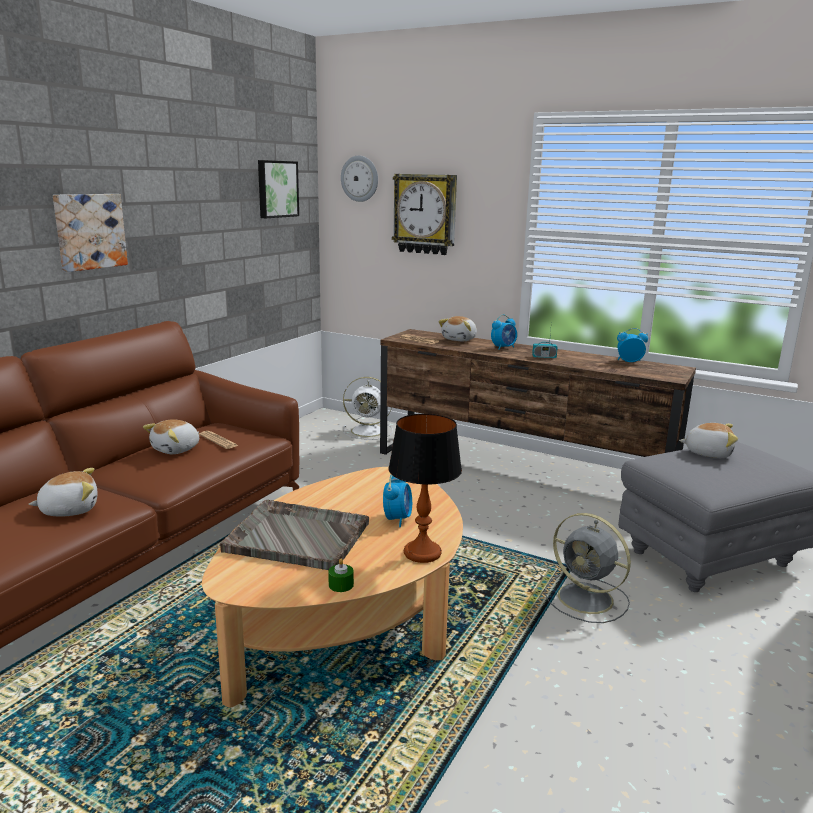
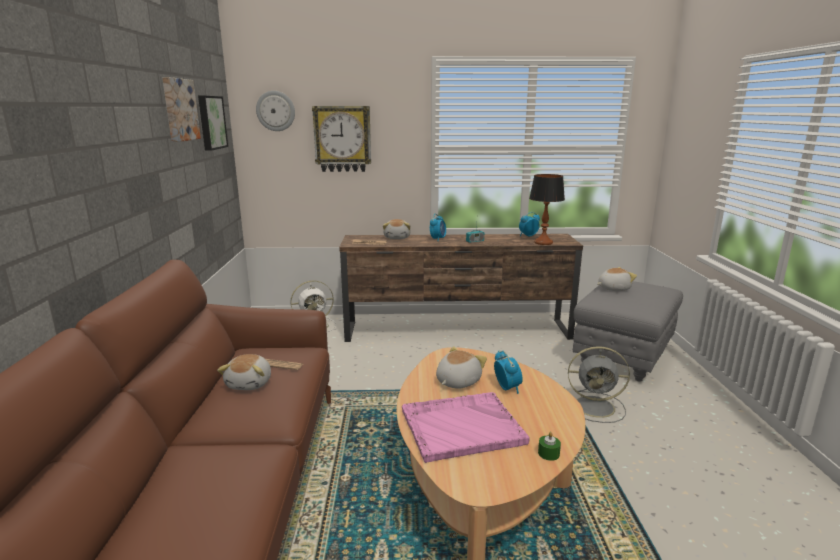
camera: 30 degrees left, 0 degrees up
(69, 509) = (228, 476): plush toy -> plush toy (457, 381)
(89, 231) = (99, 175): picture -> picture (179, 110)
(296, 536) = (461, 427): grey tray -> pink tray
(423, 553) = (560, 408): table lamp -> table lamp (543, 242)

